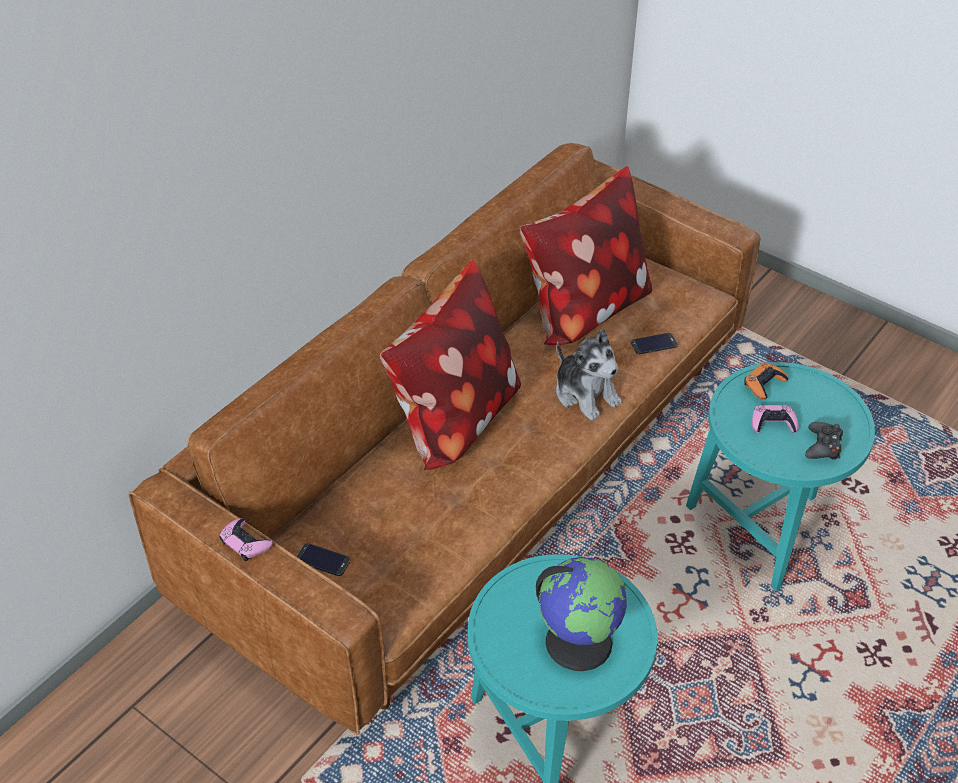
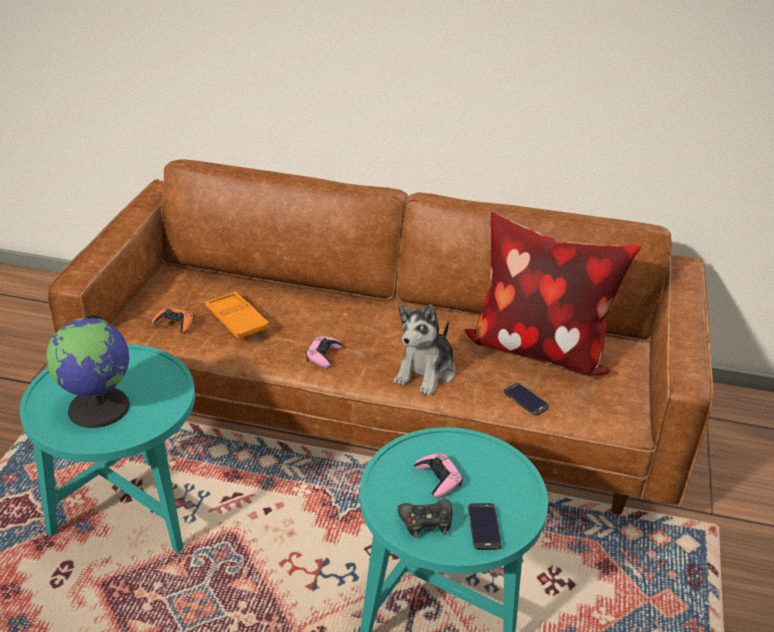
camera: 65 degrees right, 10 degrees down
(245, 543) = (125, 225): pink game controller -> pink game controller (323, 355)
(323, 560) = (168, 290): phone -> phone (484, 526)
(422, 511) = (237, 320): none -> orange tray
(453, 418) = (348, 311): pillow -> none
(764, 384) = (490, 460): orange game controller -> orange game controller (175, 324)

